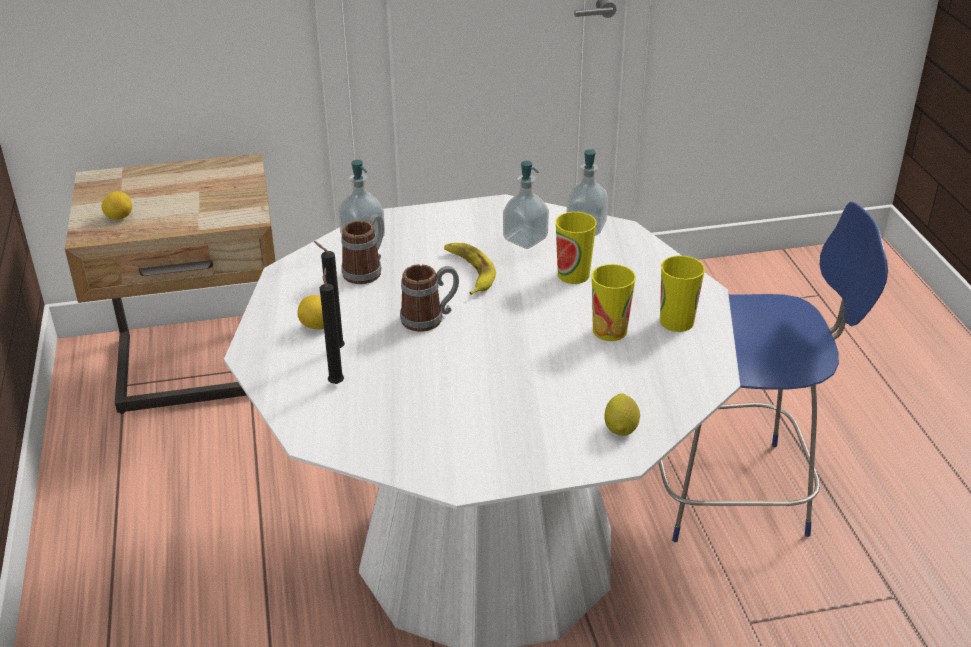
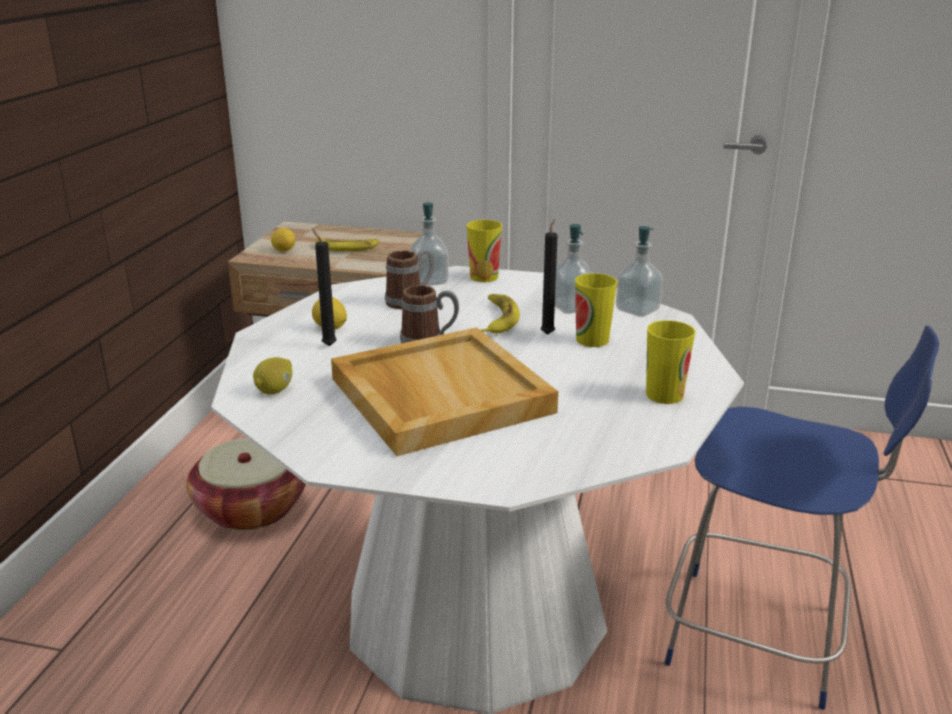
camera: 25 degrees right, 10 degrees down
(187, 517) = (251, 508): none -> basket
(189, 196) = (347, 247): none -> banana
(336, 382) = (304, 367): black candle -> black candle (548, 333)
(490, 378) = (438, 395): none -> beige tray
(609, 331) = (588, 386): cup -> cup (484, 277)
(621, 428) = (526, 463): lemon -> lemon (275, 390)

